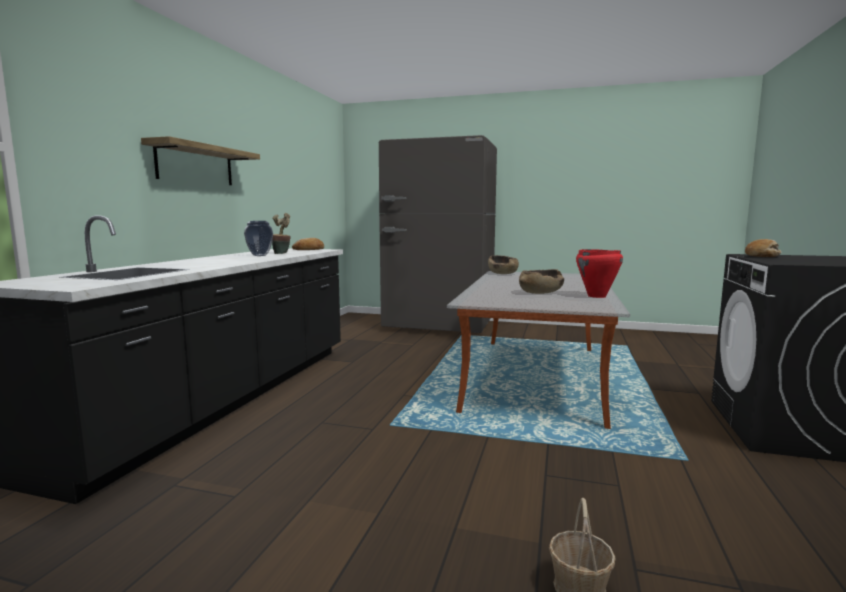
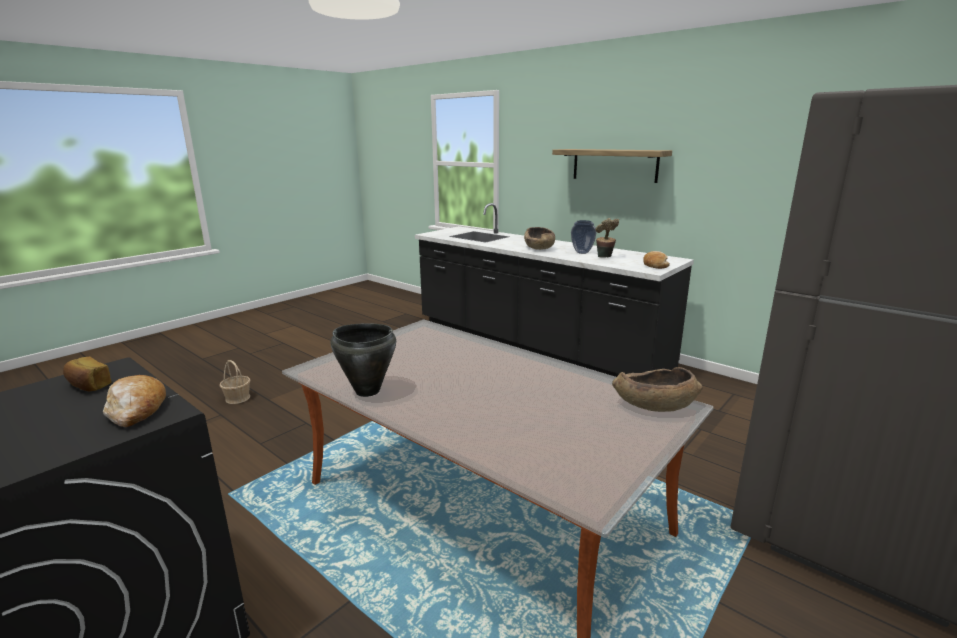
camera: 115 degrees right, 10 degrees up
(540, 292) = (433, 370): brown bowl -> brown bowl (539, 248)
(597, 296) = (367, 391): red cooking pot -> black cooking pot
(798, 261) = (88, 385): none -> bread

